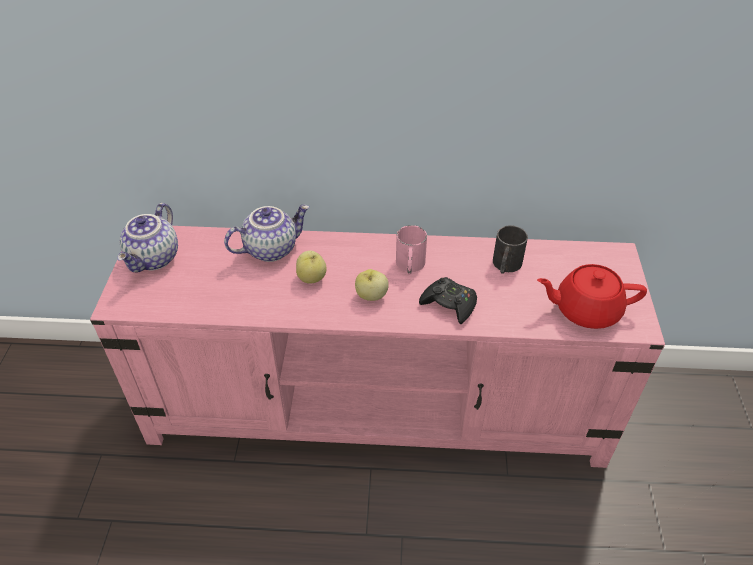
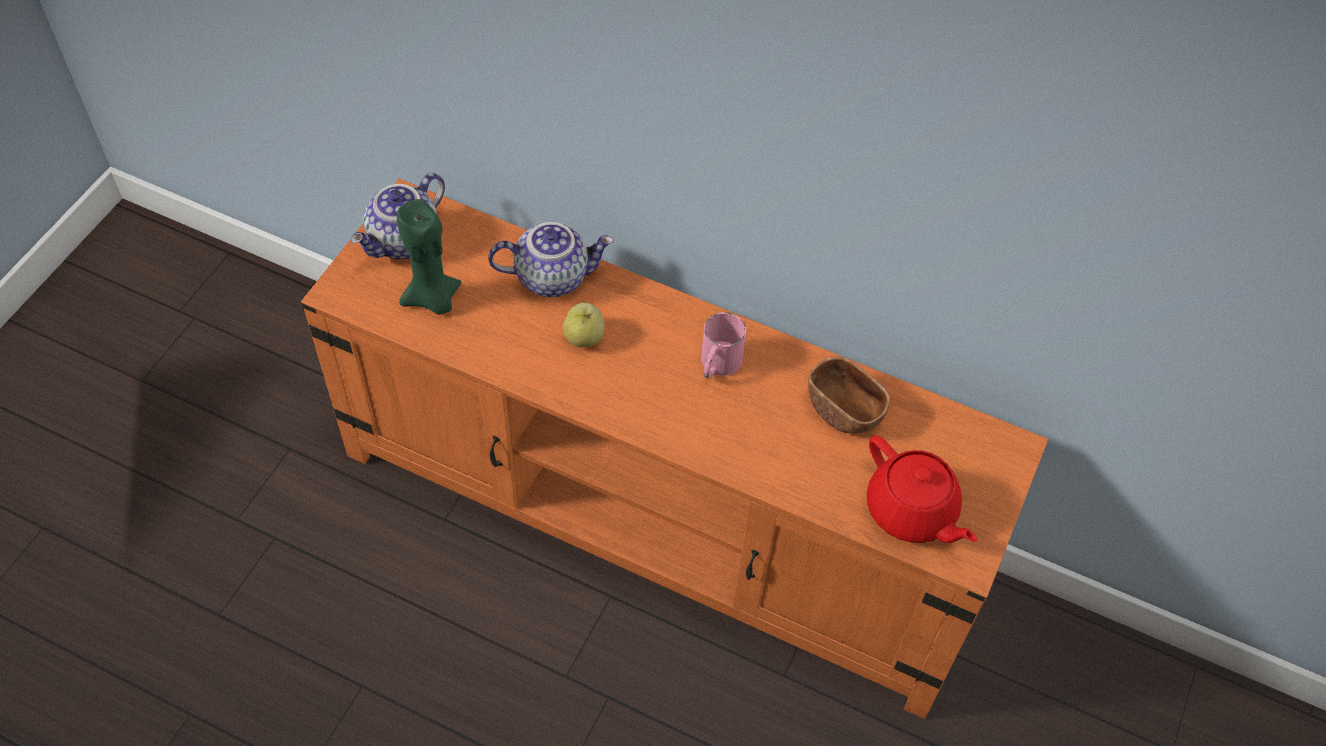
camera: 20 degrees right, 10 degrees up
(192, 287) = (433, 299): none -> green candle
(371, 296) = (646, 390): apple -> none
(378, 407) = (659, 517): pink tv stand -> orange tv stand
(449, 304) = (738, 438): black game controller -> none
(505, 266) = (844, 410): black mug -> brown bowl
(585, 310) = (911, 511): red teapot -> red teapot turned 150 degrees counterclockwise

